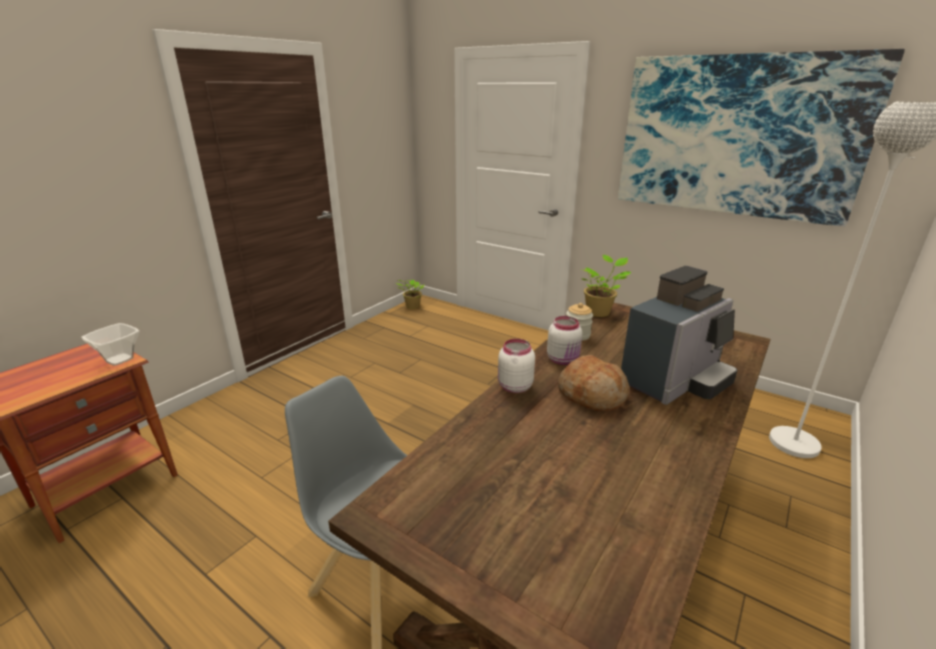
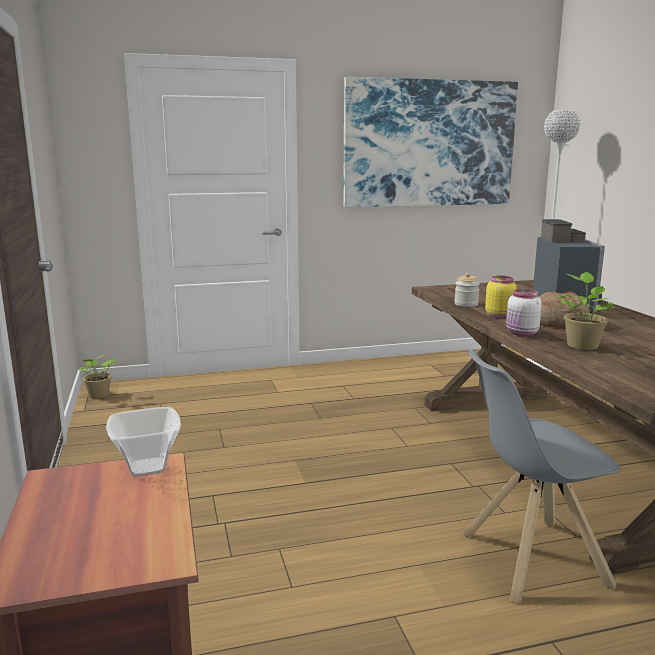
camera: 50 degrees left, 10 degrees down
(563, 360) = (500, 315): white jar -> yellow jar
(599, 312) = (438, 291): potted plant -> potted plant (582, 345)

